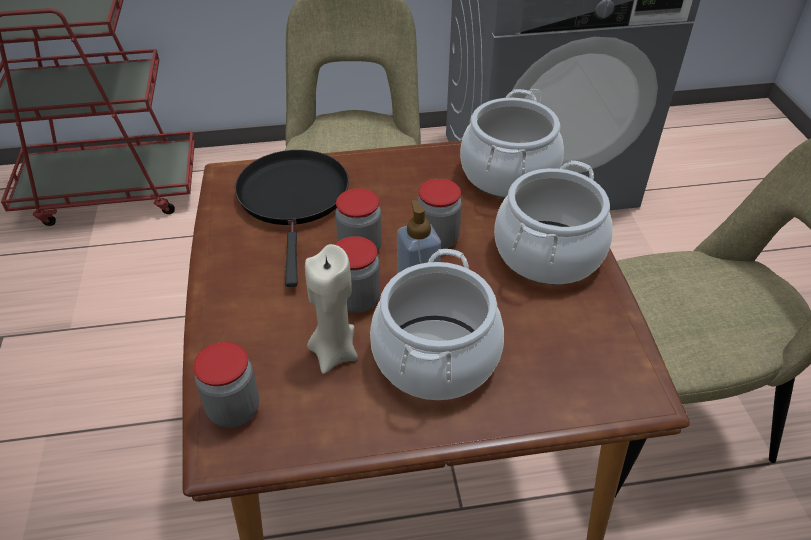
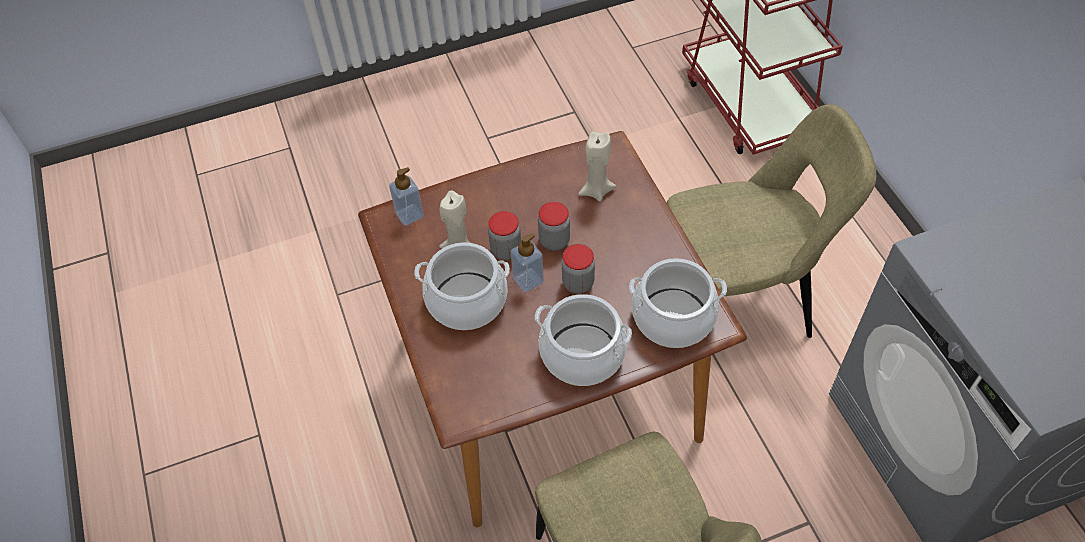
camera: 80 degrees right, 10 degrees up
(234, 410) = (409, 215): jar -> soap dispenser
(294, 199) = (596, 191): black frying pan -> beige candle

